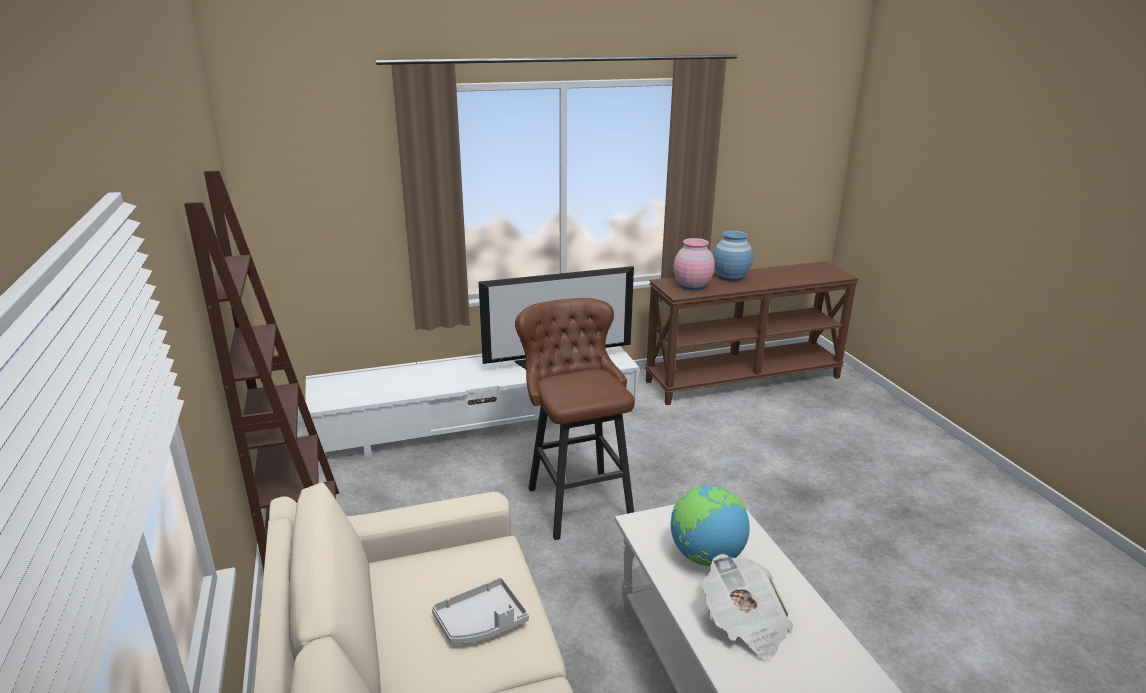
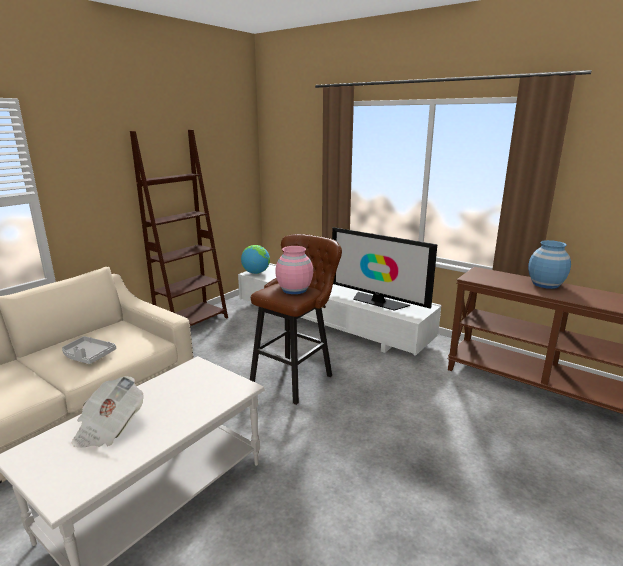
camera: 55 degrees right, 5 degrees down
(692, 286) = (495, 278): pink vase -> pink vase (294, 290)
(705, 556) = (176, 395): globe -> globe (256, 273)

